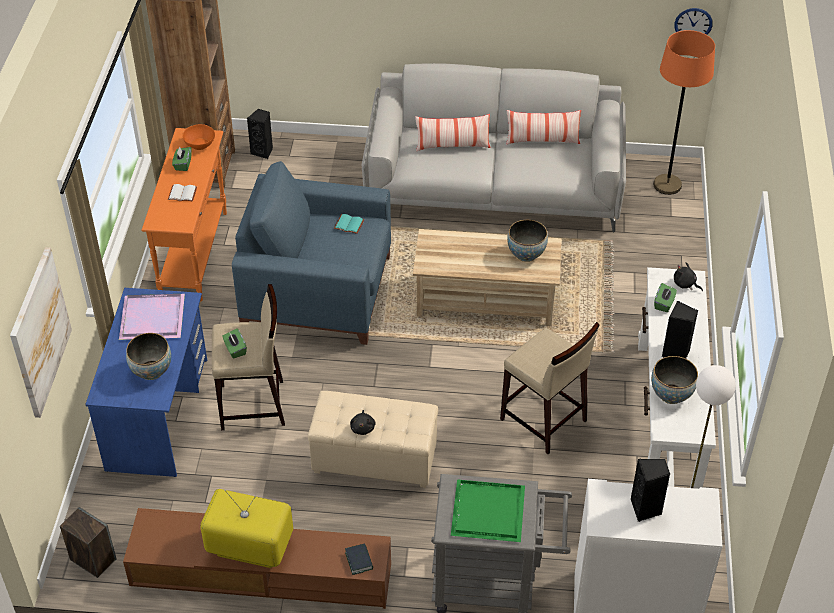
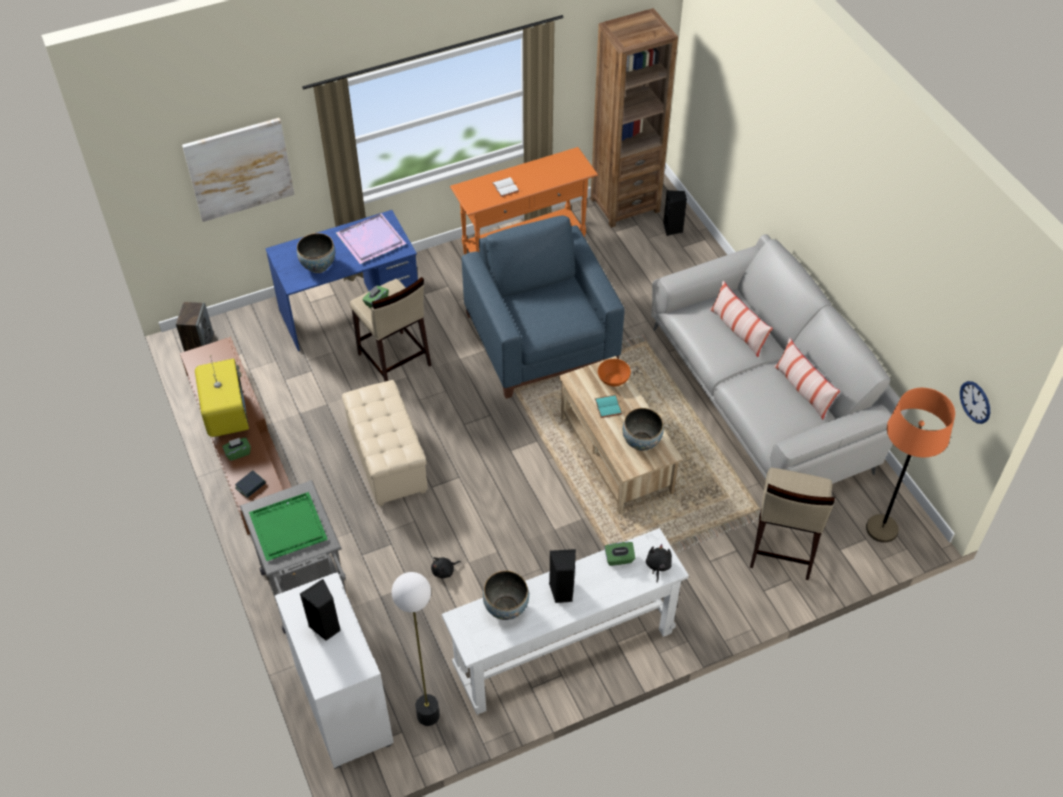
camera: 60 degrees right, 5 degrees up
(183, 164) = (538, 171): green tissue box -> green tissue box (238, 453)
(200, 144) = (570, 169): orange bowl -> orange bowl (613, 379)
(349, 224) = (575, 306): turquoise book -> turquoise book (609, 407)
(363, 428) = (368, 422): black plush toy -> black plush toy (444, 571)
(543, 421) = (503, 556): beige stool -> beige stool (782, 548)

